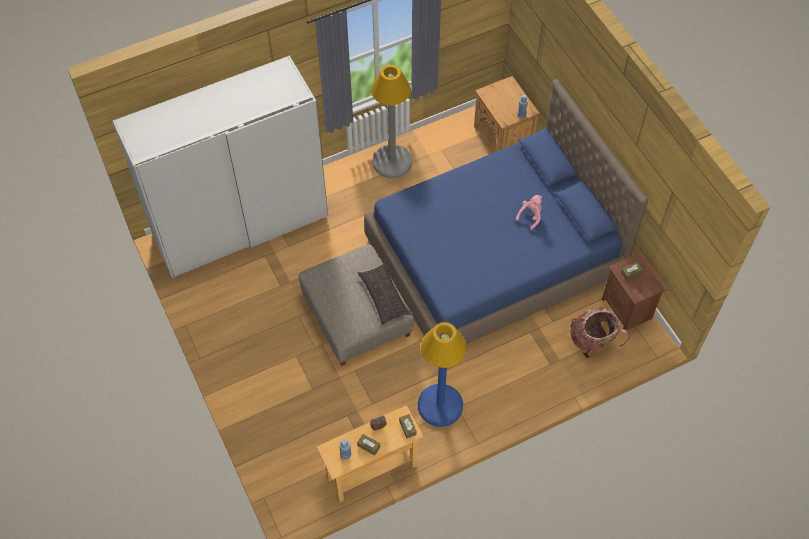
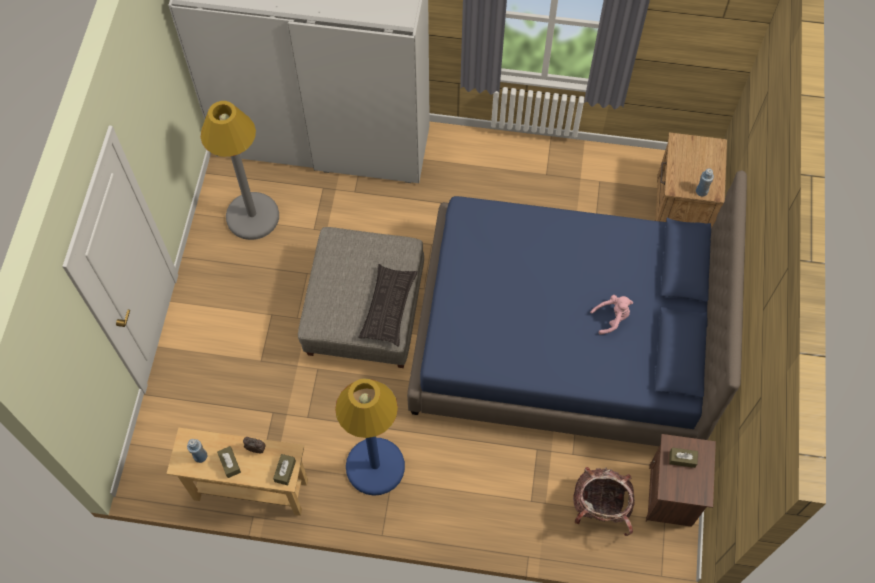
camera: 35 degrees right, 5 degrees up
(392, 162) = (534, 163): grey floor lamp -> grey floor lamp (253, 216)

